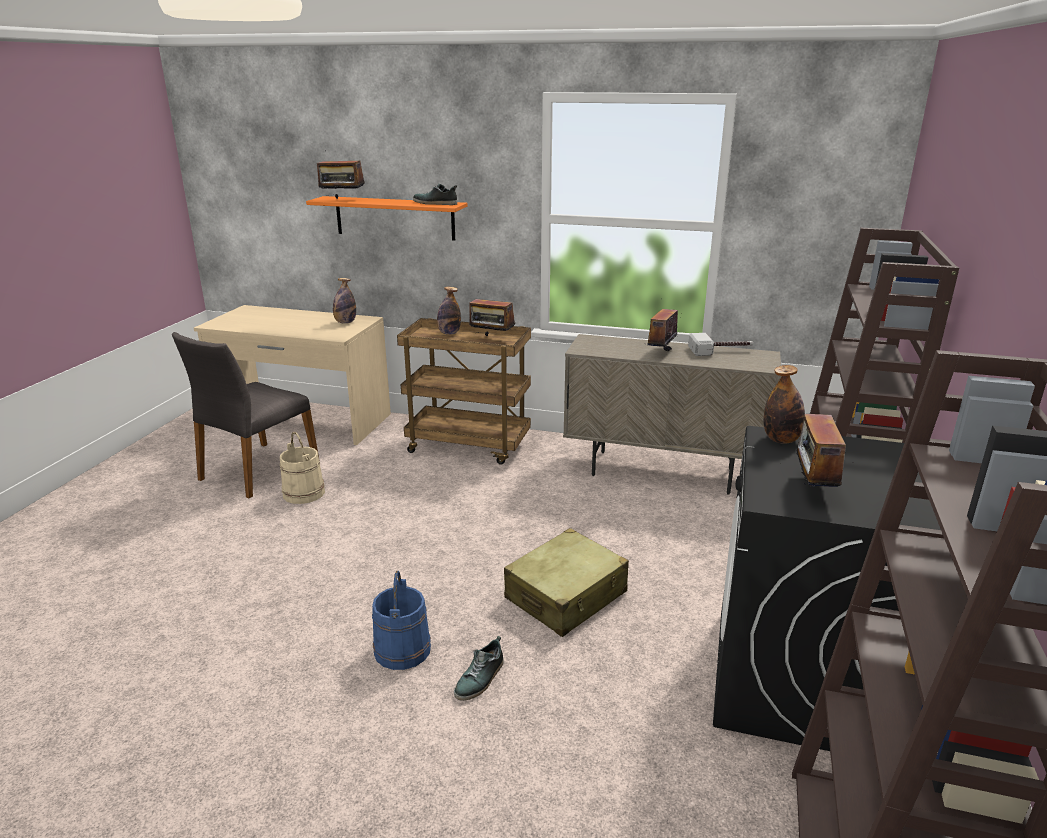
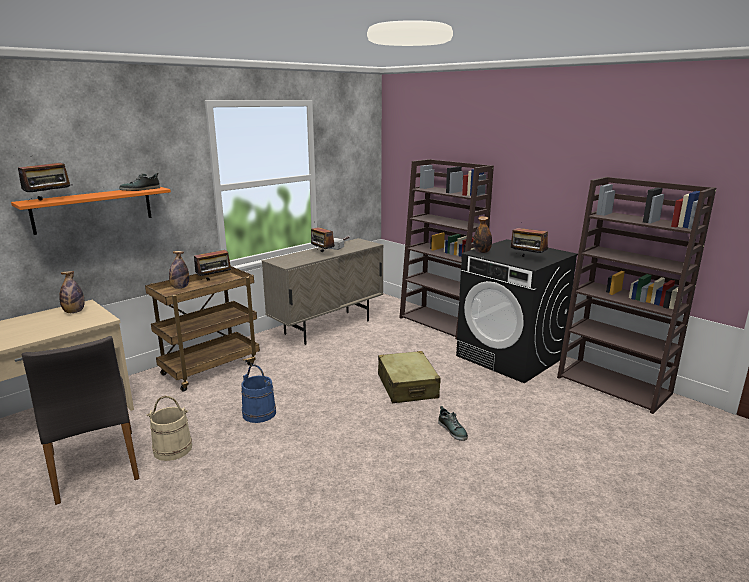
camera: 60 degrees left, 5 degrees down
(403, 650) = (408, 448): blue bucket -> blue bucket (259, 413)

